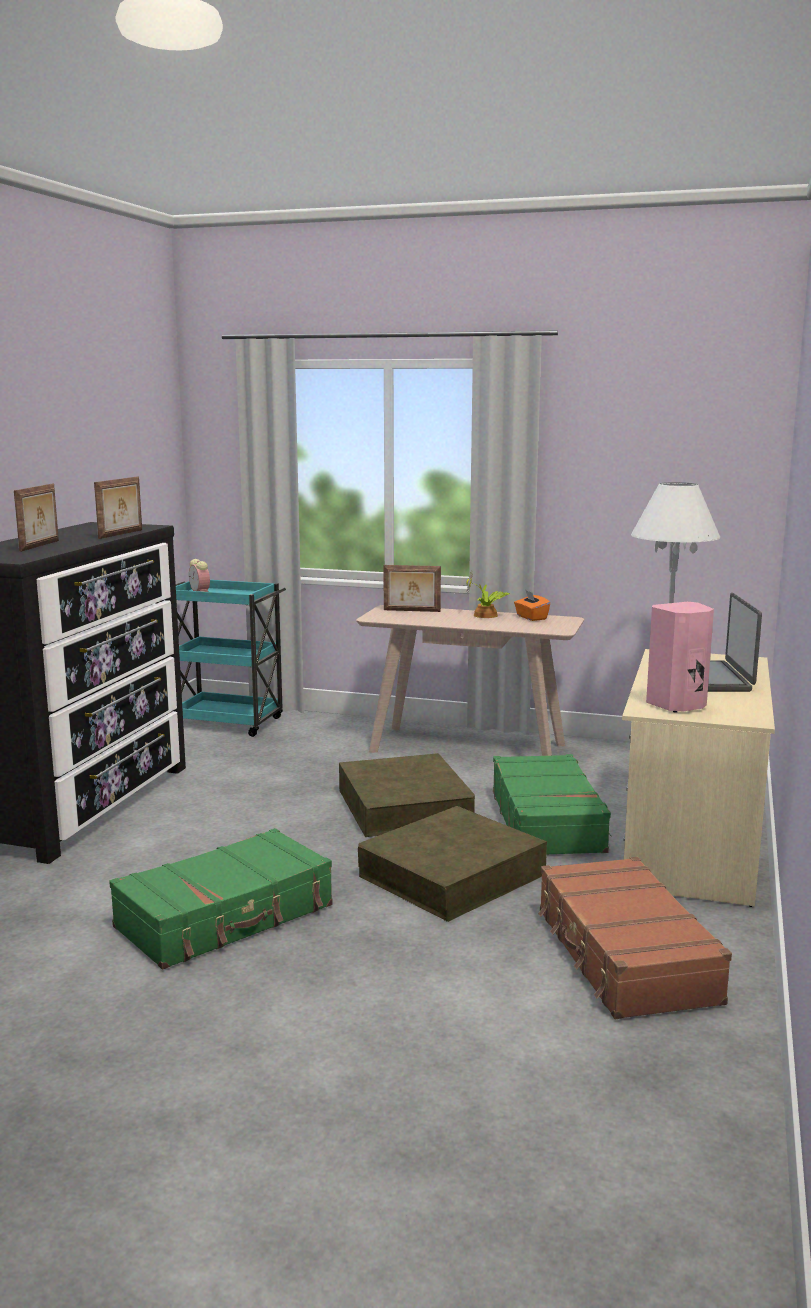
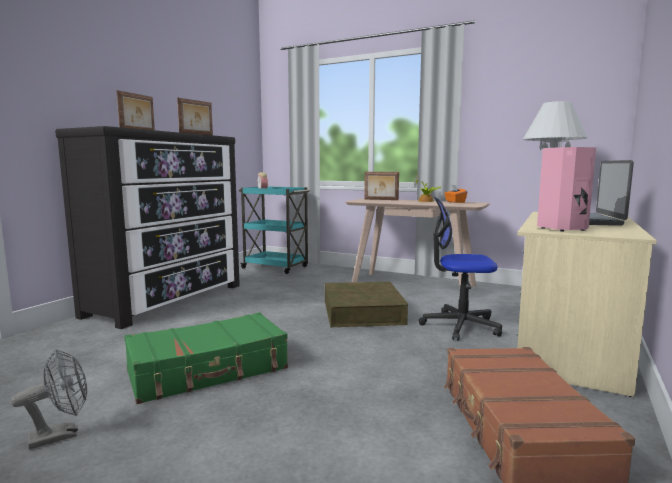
camera: 10 degrees right, 5 degrees down
(96, 1013) = (61, 435): none -> grey fan
(452, 875) = (383, 355): brown storage box -> none
(548, 821) = (460, 326): green suitcase -> office chair

